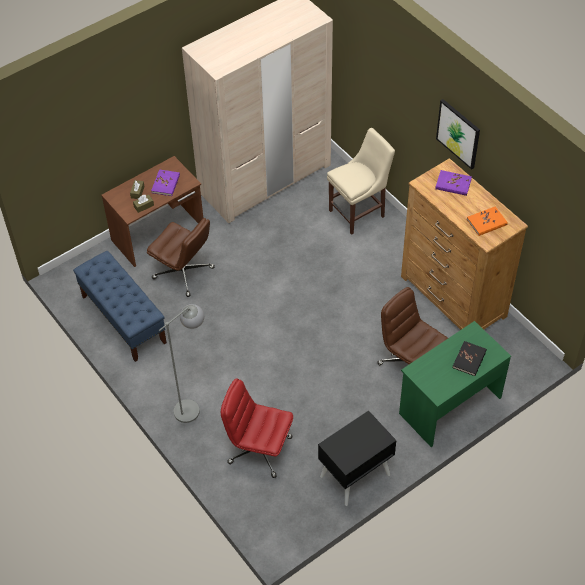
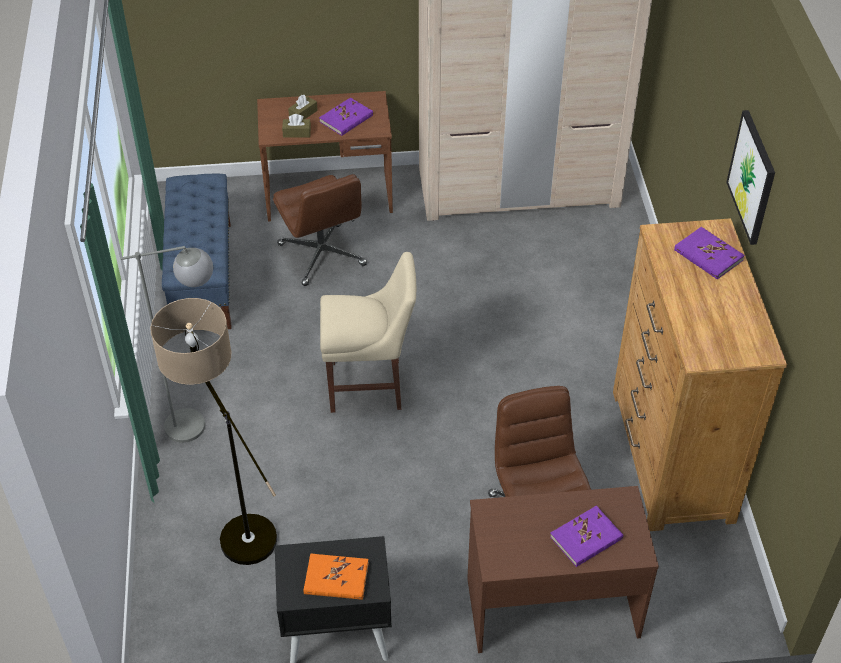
camera: 30 degrees right, 5 degrees down
(259, 450) = (235, 525): red office chair -> floor lamp
(359, 212) = (615, 283): beige chair -> beige chair (370, 386)
(449, 405) = (551, 606): green desk -> brown desk
(469, 359) = (586, 538): black book -> purple book
(486, 222) = (720, 330): orange book -> orange book (336, 579)

